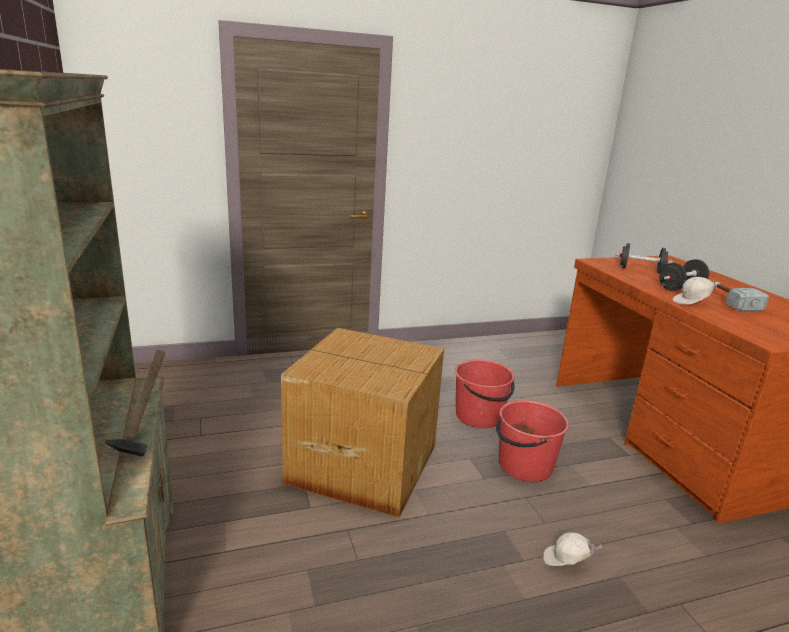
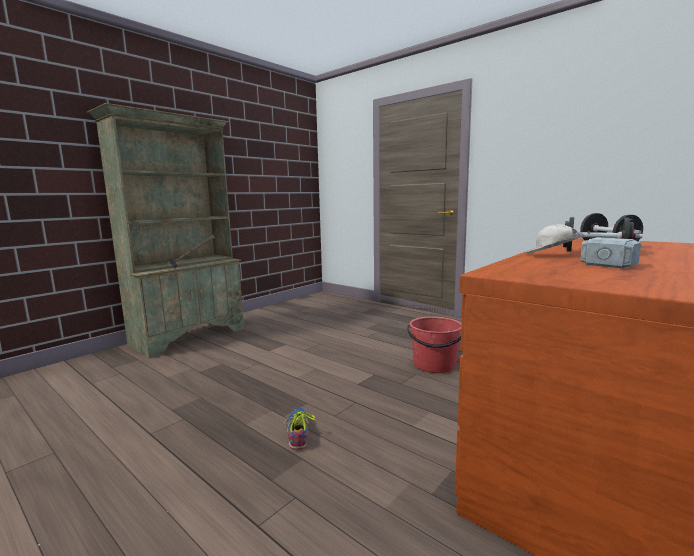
camera: 60 degrees right, 10 degrees down
(362, 463) = (322, 350): cardboard box -> none
(524, 465) = (396, 393): red bucket -> none
(566, 561) = (298, 432): white cap -> shoe

